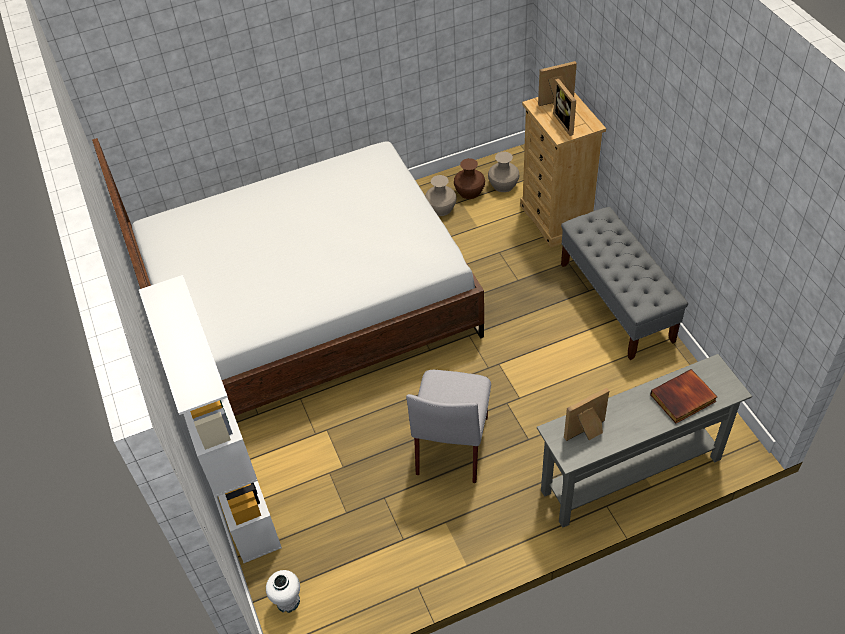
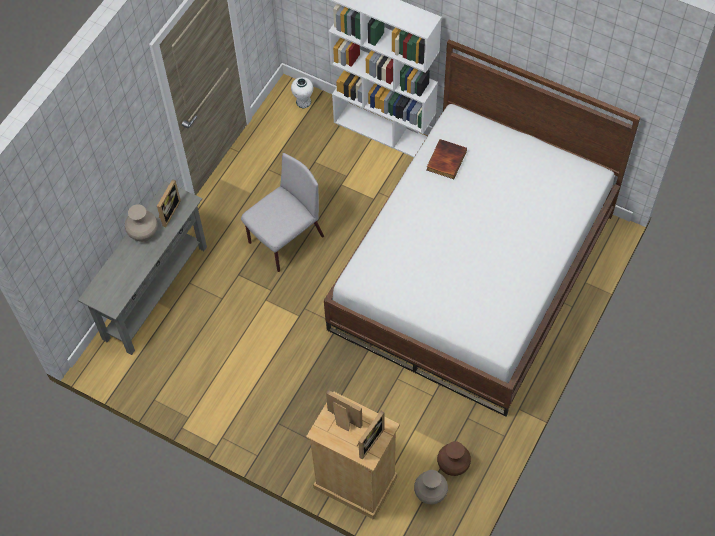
camera: 140 degrees right, 10 degrees up
(441, 208) = (461, 429): beige vase -> beige vase (143, 232)
(452, 444) = (285, 240): grey chair -> grey chair turned 75 degrees clockwise
(616, 302) = (249, 425): grey bench -> none
(683, 399) = (121, 270): book -> book (445, 160)

